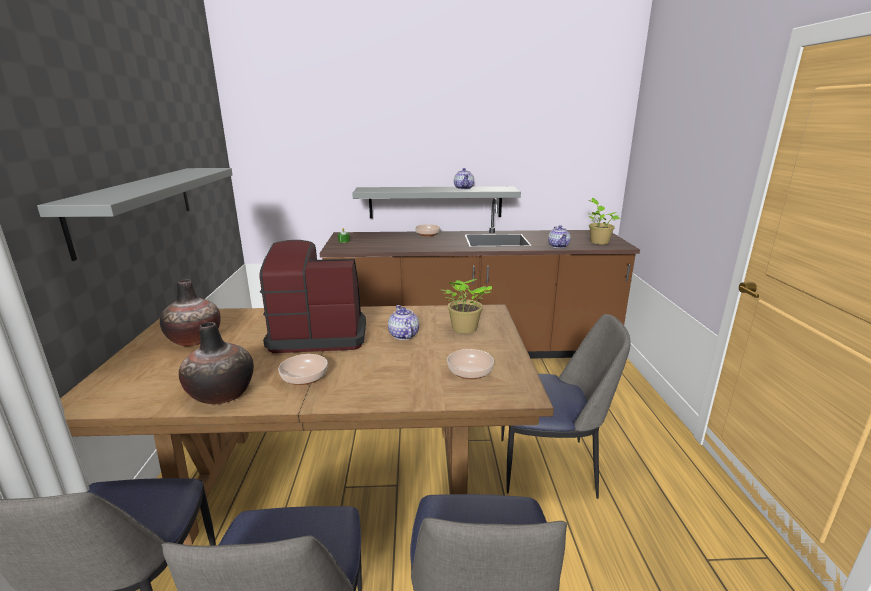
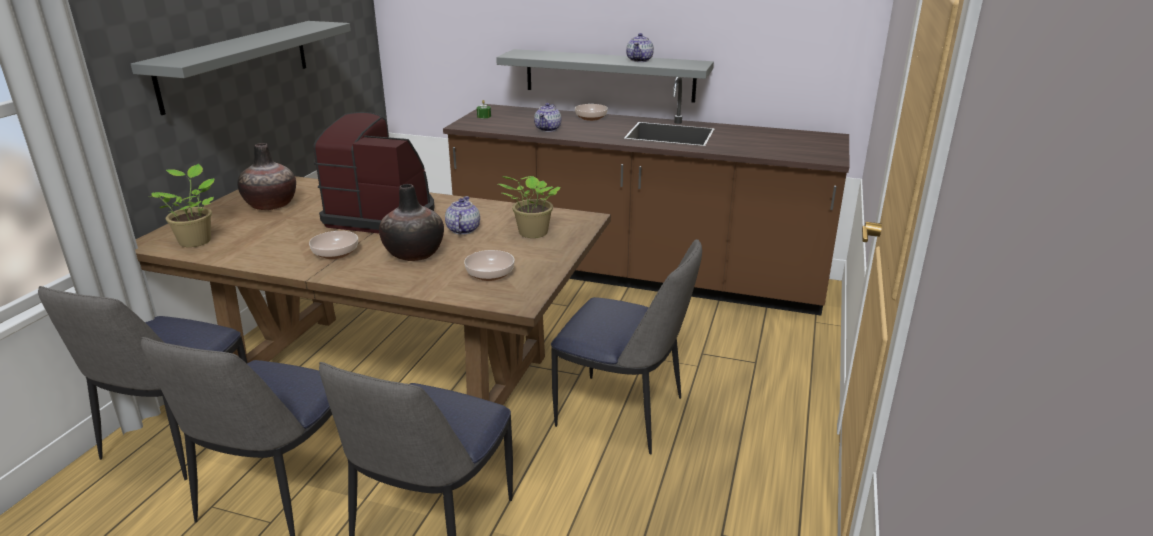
camera: 20 degrees right, 5 degrees up
(222, 394) = (259, 254): vase -> vase (414, 254)
(558, 246) = (739, 150): teapot -> teapot (548, 129)
(598, 242) = (804, 150): potted plant -> potted plant (196, 240)

